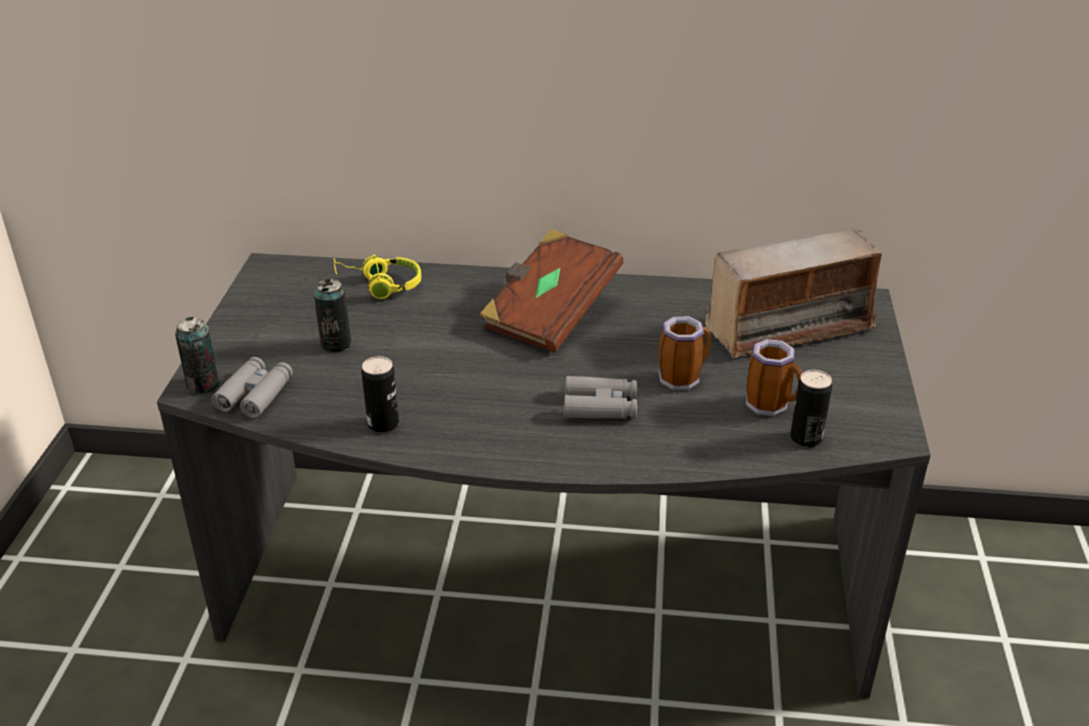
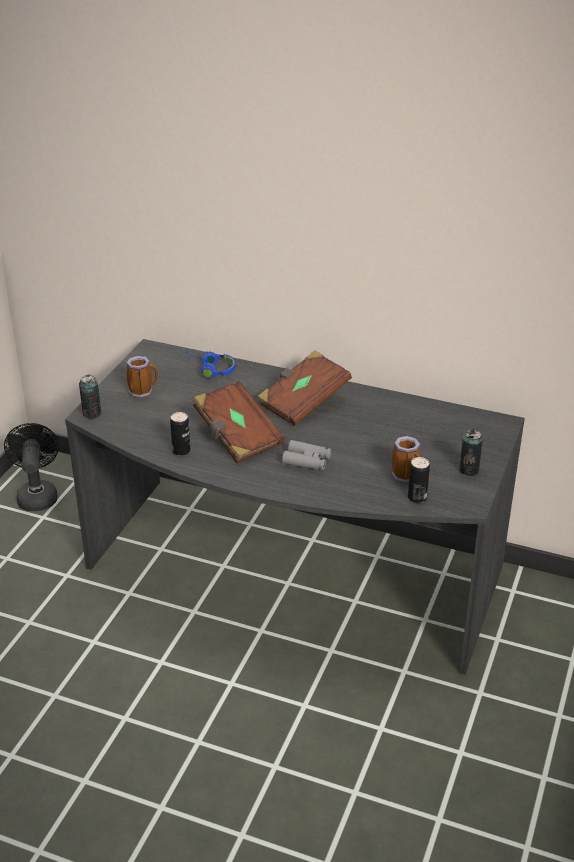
camera: 15 degrees right, 0 degrees up
(102, 531) = (37, 495): none -> black fan
(255, 394) = (118, 423): grey binoculars -> none
(336, 344) = (172, 401): can -> can (469, 470)
(380, 285) = (210, 370): yellow headphones -> blue headphones
(468, 385) = (237, 437): none -> brown book
(681, 377) = (362, 452): mug -> mug (143, 391)
(789, 329) = (444, 433): radio -> none

